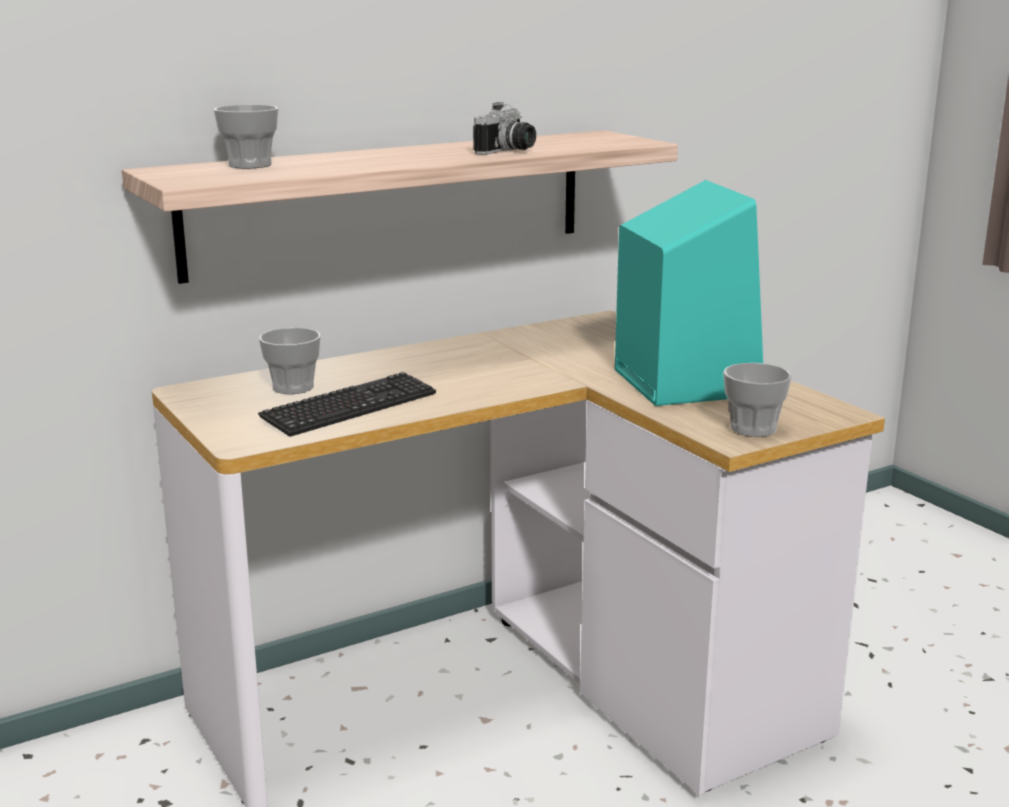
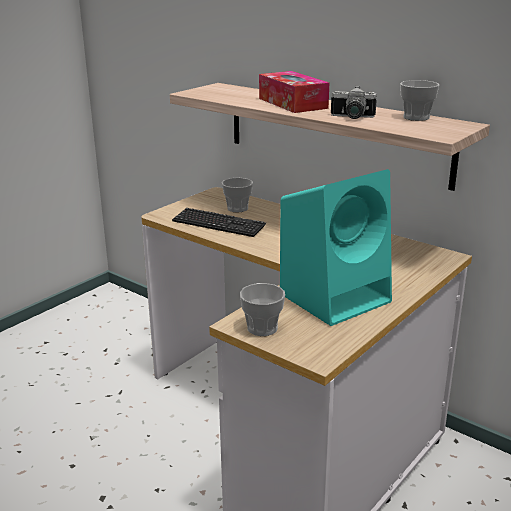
camera: 70 degrees right, 5 degrees up
(250, 165) = (245, 92): cup -> cup (416, 117)
(377, 158) = (292, 103): none -> tissue box

